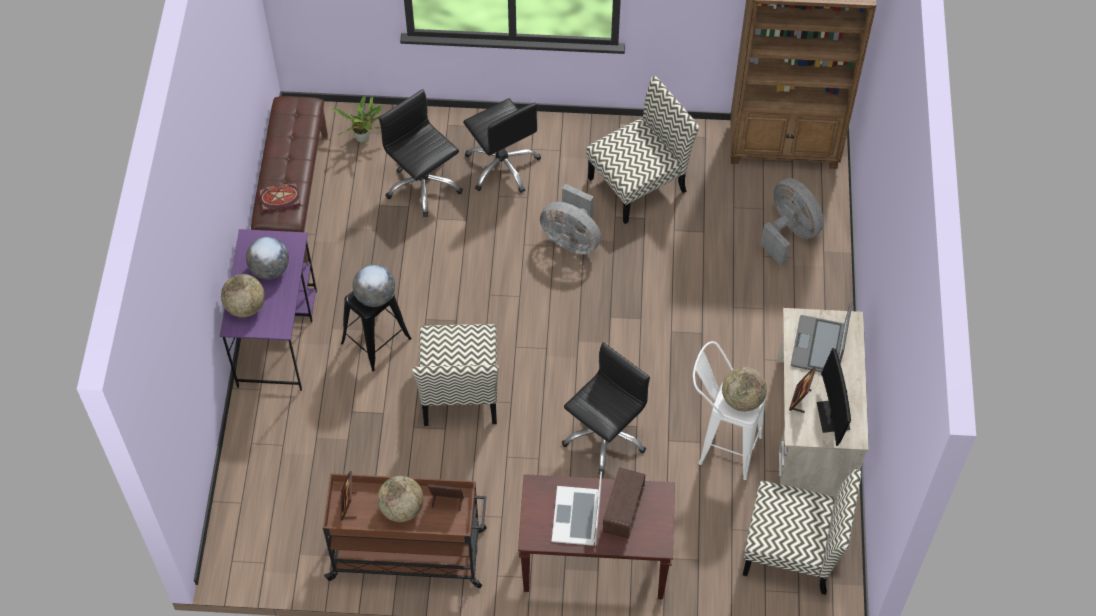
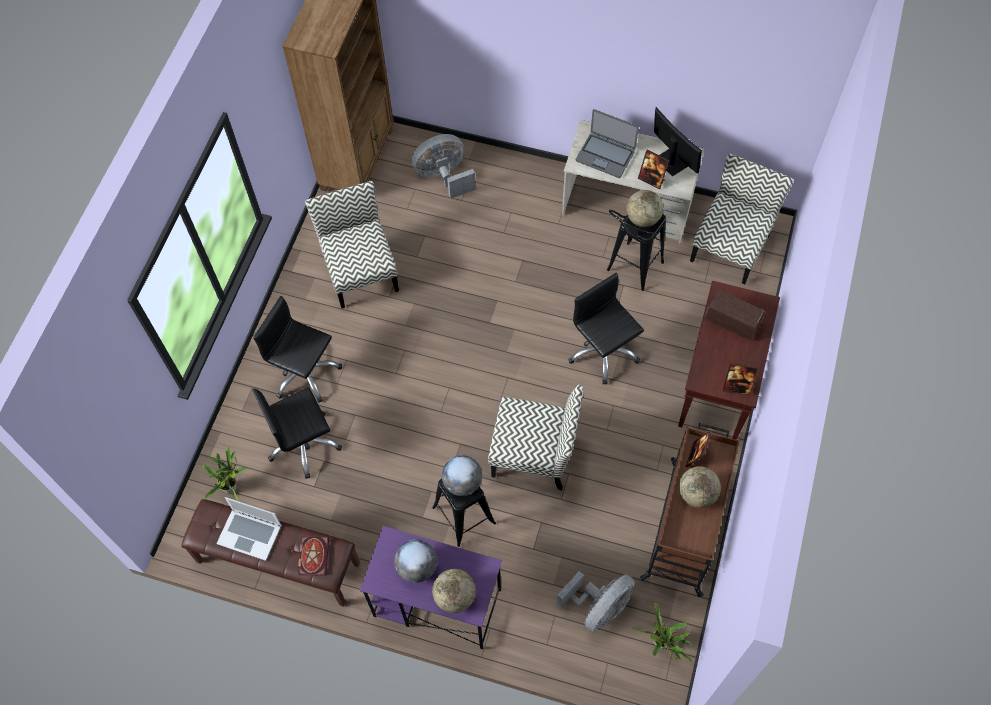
camera: 75 degrees left, 5 degrees up
(269, 551) = (662, 644): none -> potted plant
(348, 506) = (686, 538): picture frame -> picture frame (736, 387)
(502, 166) = (305, 373): black office chair -> black office chair turned 135 degrees counterclockwise
(571, 239) = (402, 334): grey fan -> grey fan (599, 607)
(577, 516) = (731, 356): laptop -> laptop (249, 534)
(720, 446) = (630, 272): white stool -> black stool
(833, 416) = (671, 162): monitor -> monitor turned 135 degrees counterclockwise

